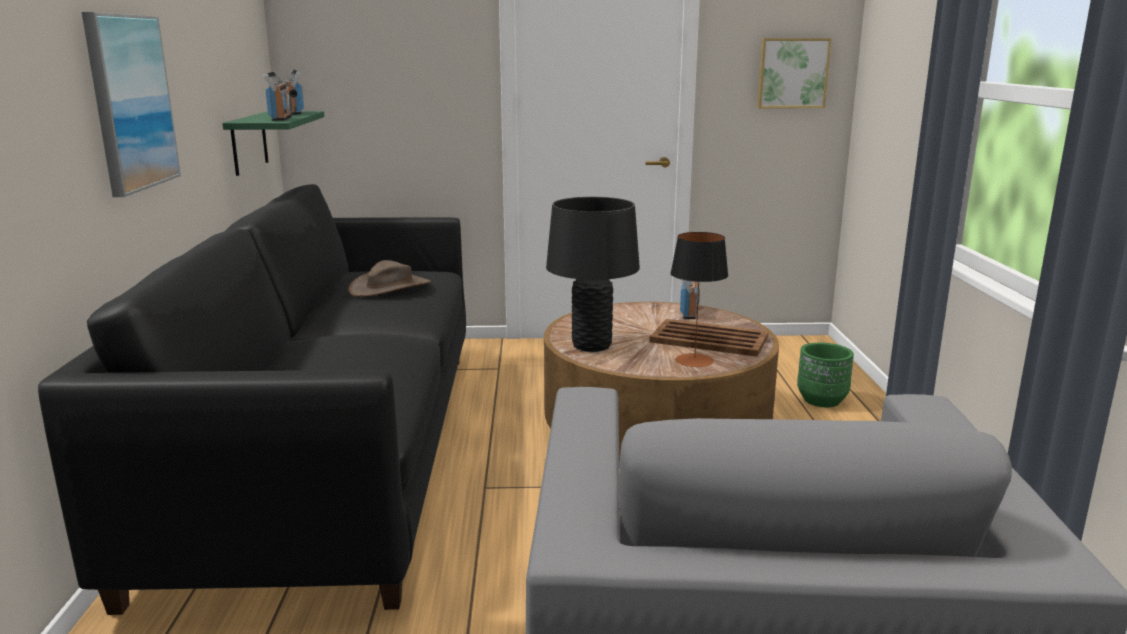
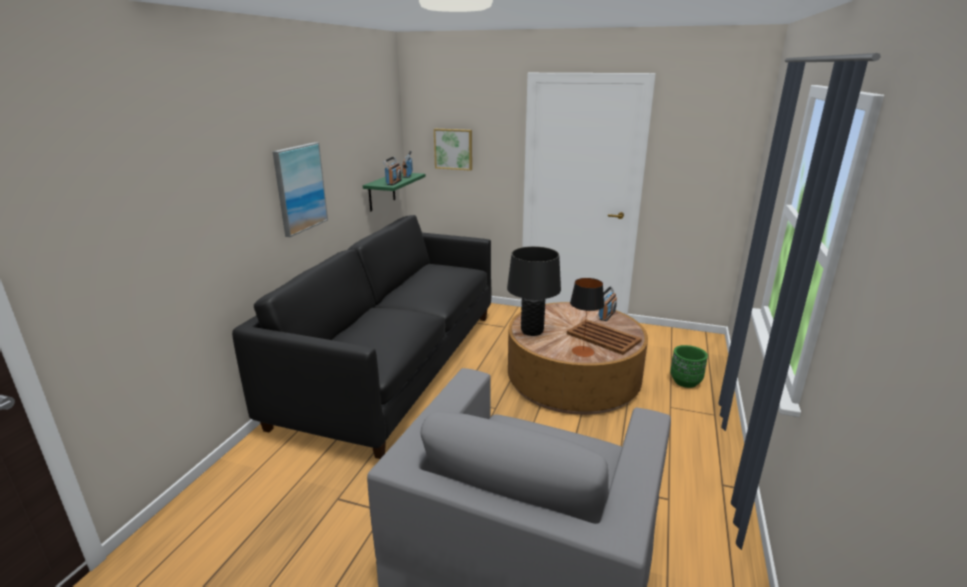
camera: 20 degrees right, 5 degrees up
(390, 287) = (438, 280): brown hat -> none
(792, 73) = (711, 165): picture -> picture (453, 149)

